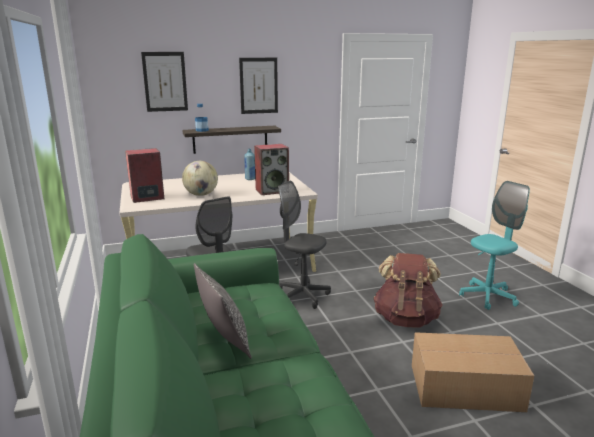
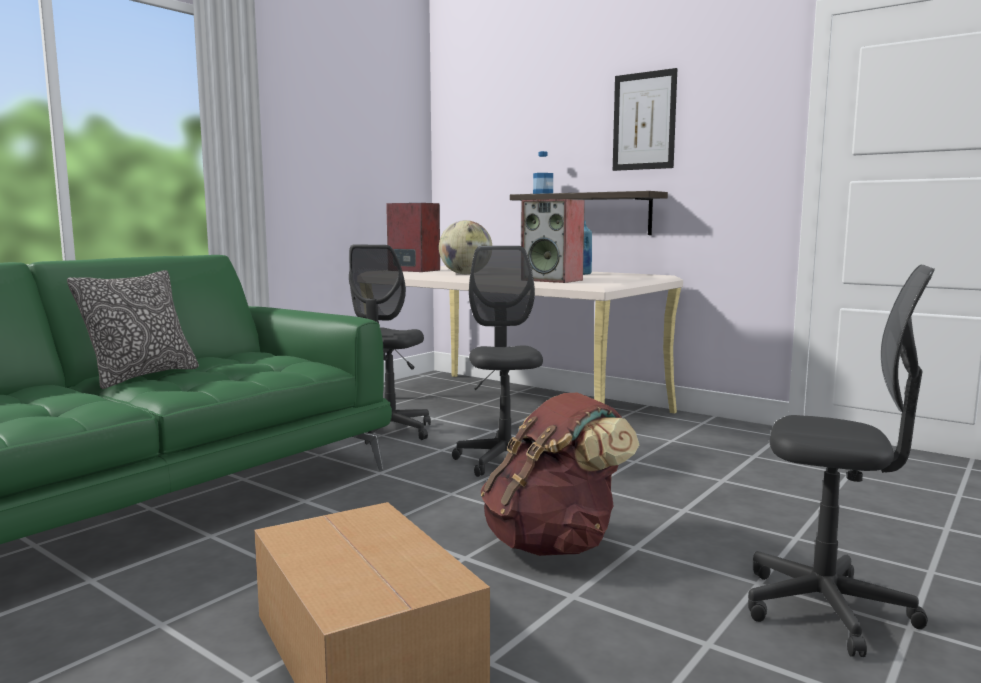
camera: 55 degrees right, 10 degrees down
(165, 81) = (515, 123): picture -> none
(487, 297) = (826, 609): turquoise office chair -> grey office chair

